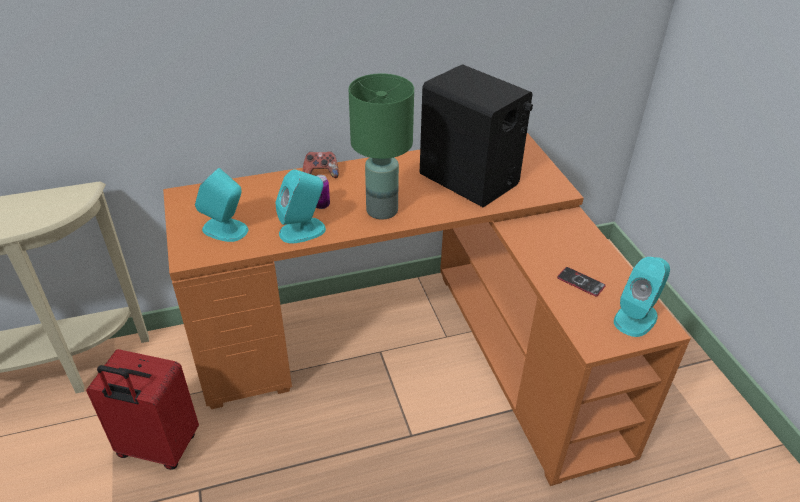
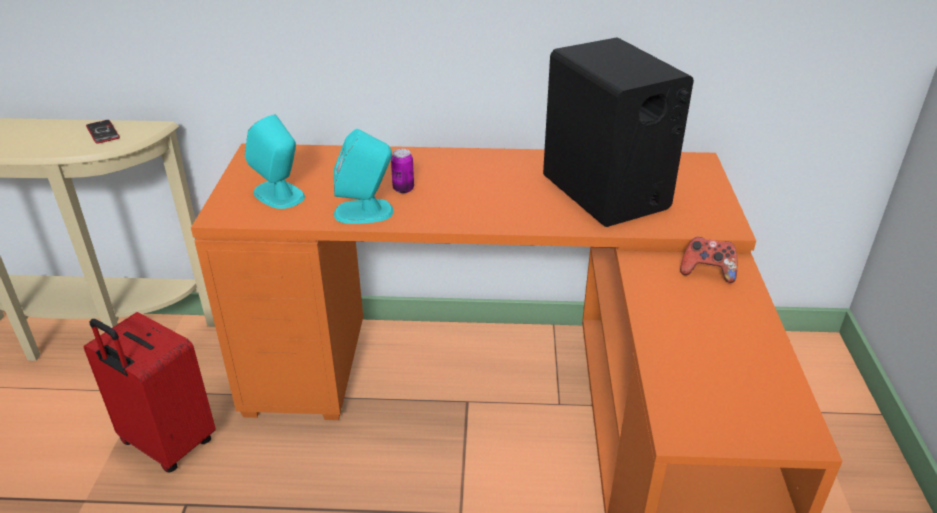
camera: 20 degrees right, 5 degrees down
(321, 174) = (424, 156): game controller -> game controller (707, 272)
(381, 210) = (471, 207): green table lamp -> none
(580, 282) = (703, 347): phone -> phone (103, 132)
(635, 318) = (764, 412): turquoise speaker -> none

